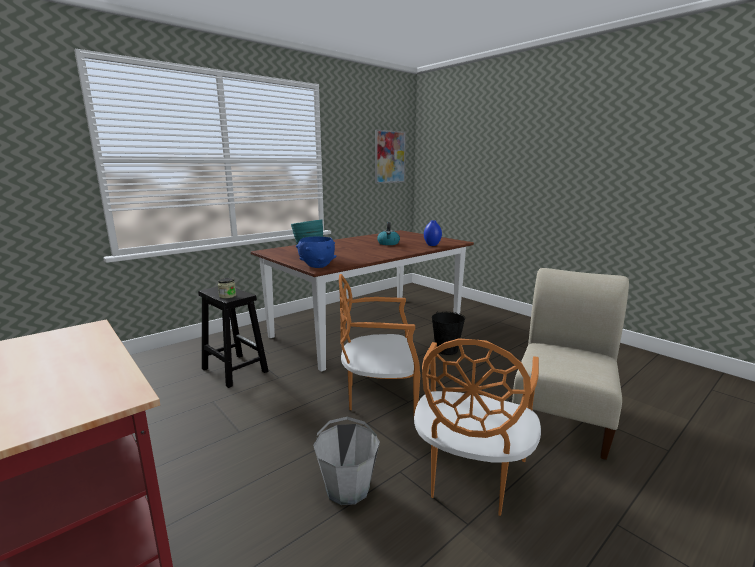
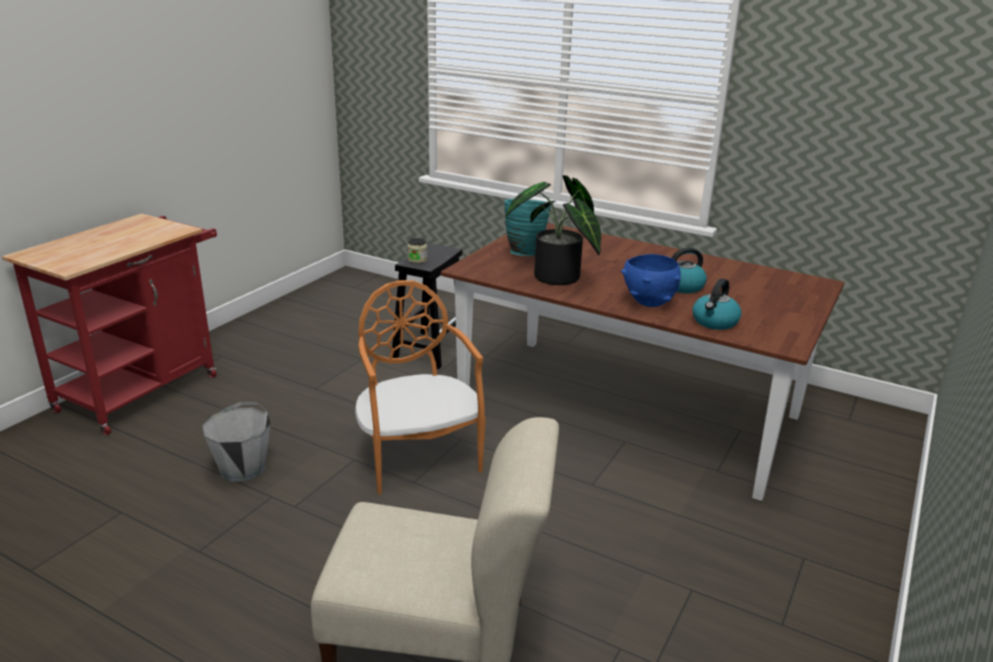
camera: 70 degrees right, 10 degrees up
(317, 266) = (475, 266): blue bowl -> blue bowl (648, 302)
(358, 256) = (557, 279): none -> potted plant
(389, 157) = (917, 115): picture -> none
(432, 245) = (715, 322): blue vase -> kettle
(446, 350) = (599, 498): black bucket -> none
(470, 476) = (271, 547): orange chair -> none

